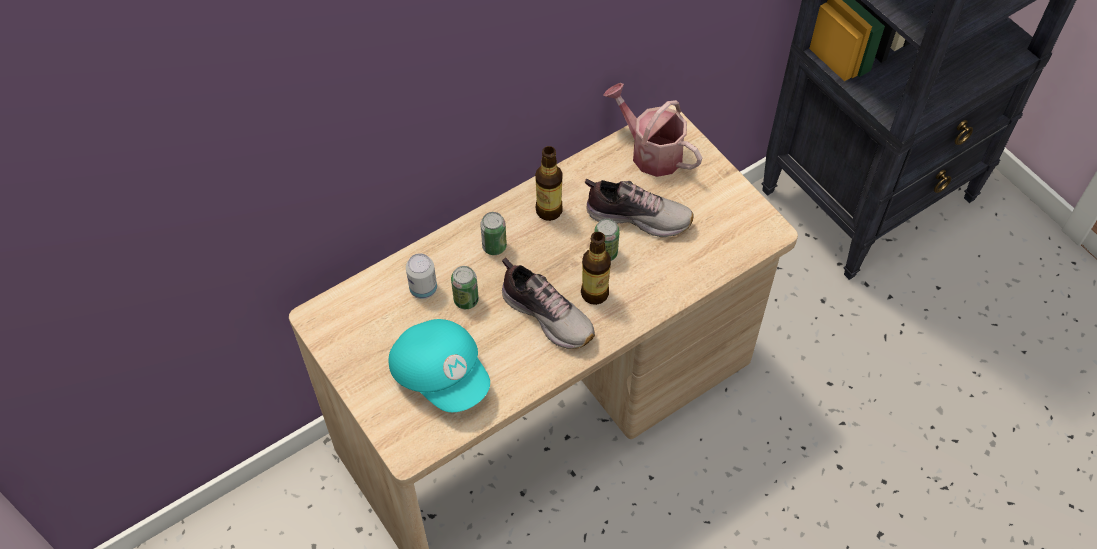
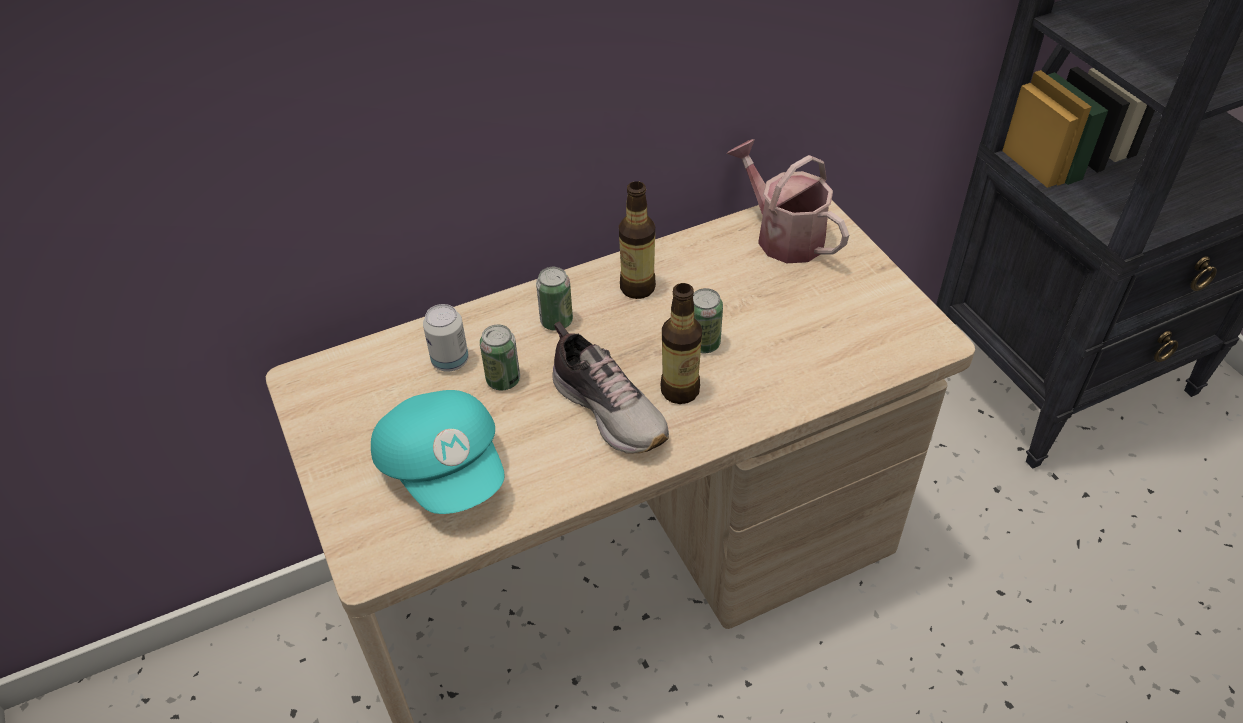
camera: 10 degrees right, 10 degrees down
(637, 216) = (754, 305): shoe -> none

